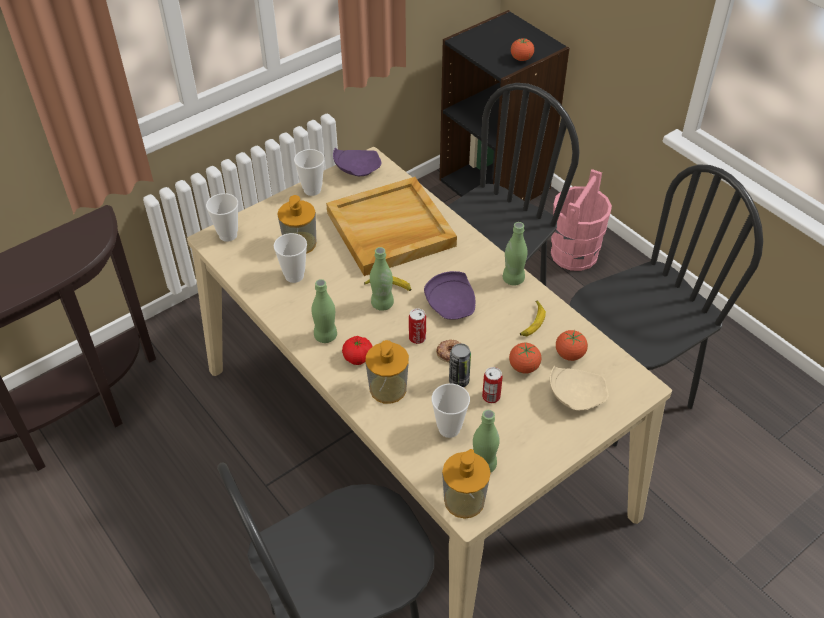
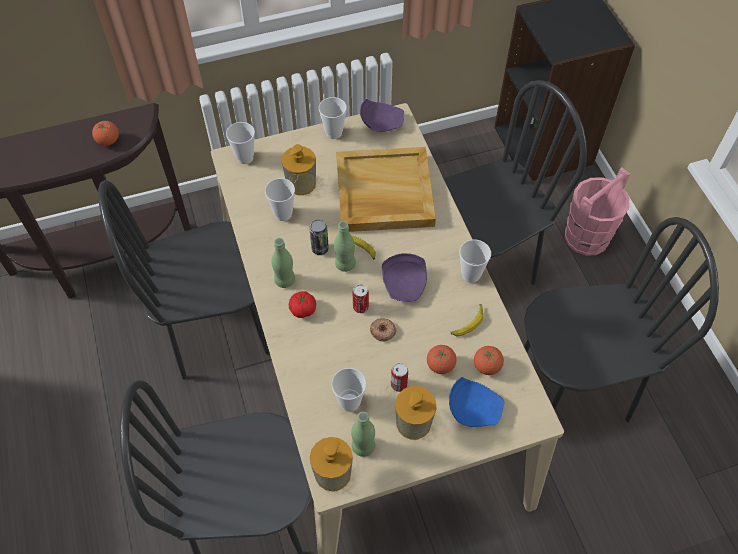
camera: 20 degrees right, 10 degrees up
(230, 452) = (217, 331): none -> black chair
(388, 388) = (315, 347): soap dispenser -> soap dispenser (413, 423)
(459, 381) = (378, 360): can -> can (320, 249)
(513, 279) = (470, 275): green bottle -> cup
(521, 59) = (582, 46): tomato -> tomato (108, 141)
(575, 395) = (473, 407): beige plate -> blue plate

